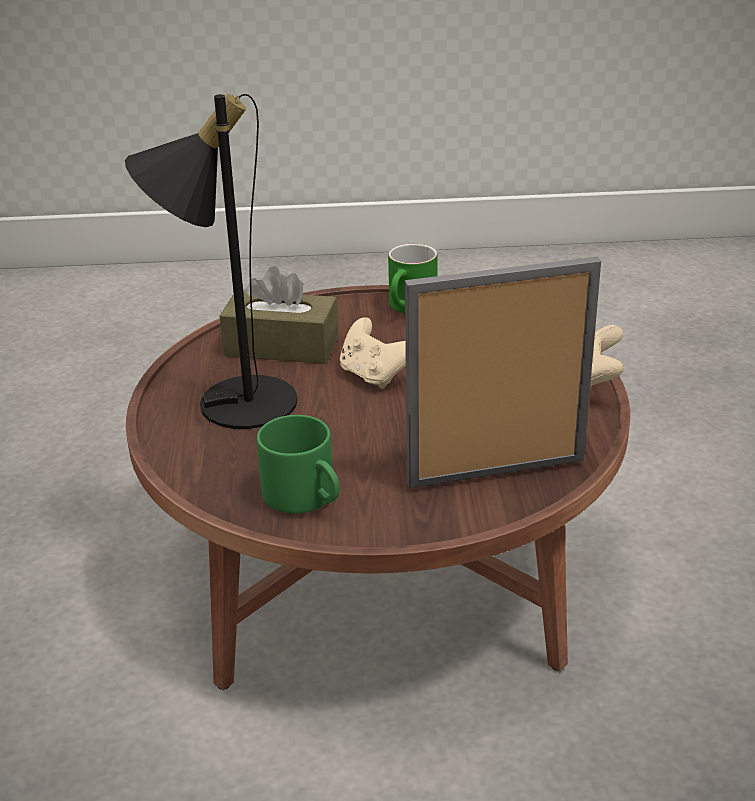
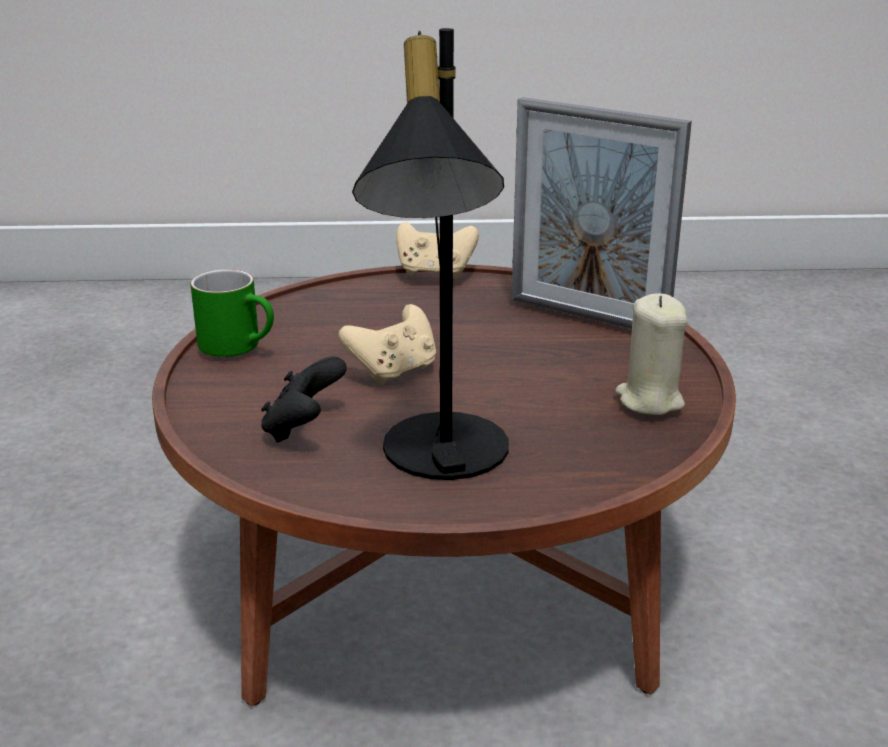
camera: 90 degrees left, 5 degrees down
(281, 346) = (303, 429): brown tissue box -> black game controller
(307, 497) = (649, 400): green mug -> beige candle
(496, 471) = (587, 316): picture frame -> picture frame turned 45 degrees counterclockwise

